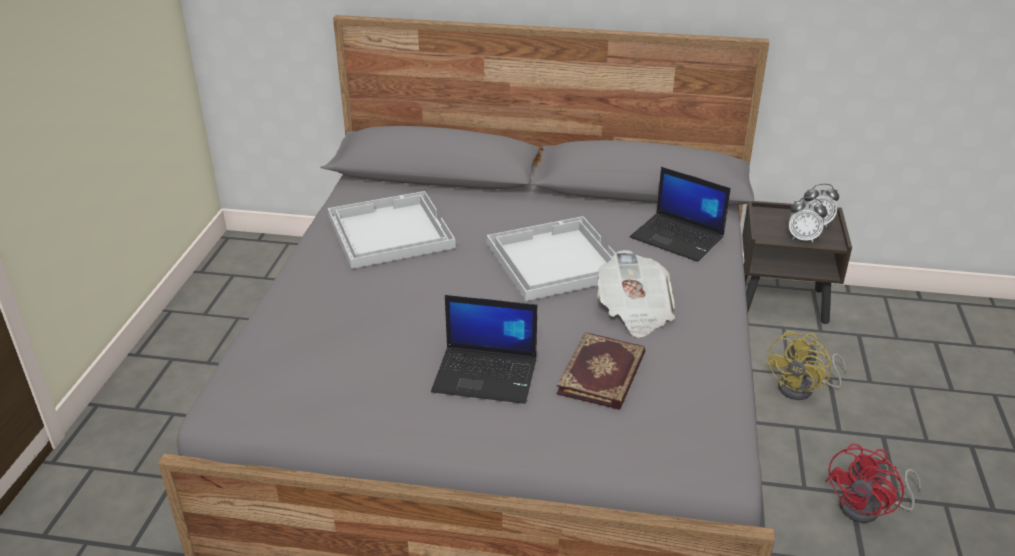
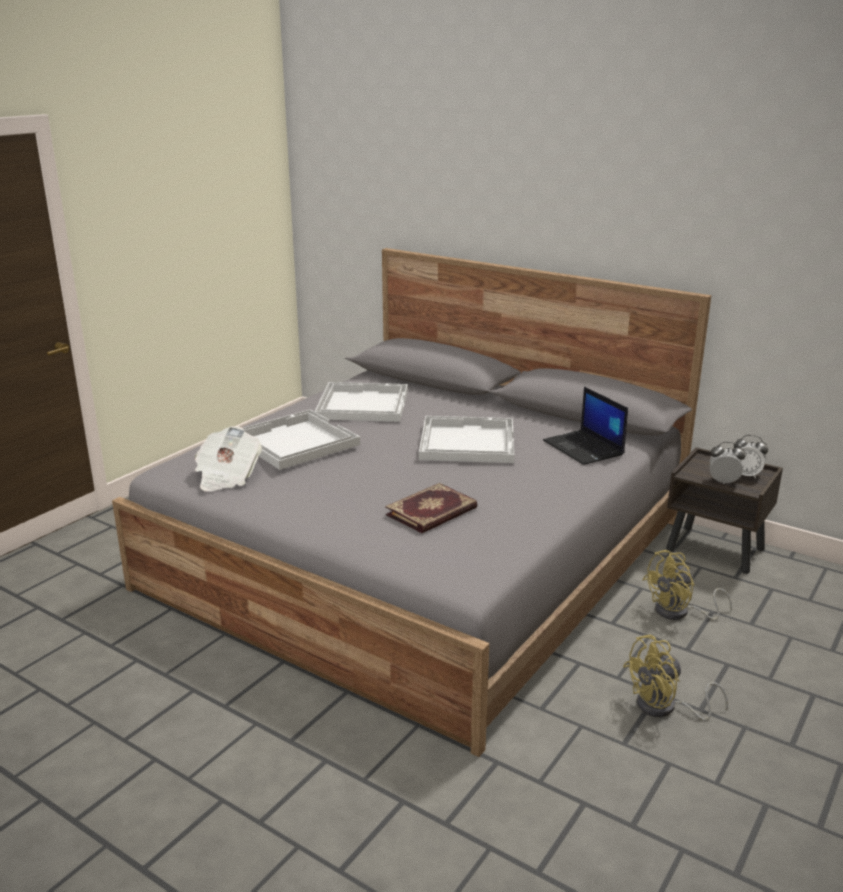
camera: 25 degrees right, 10 degrees down
(363, 313) = (294, 441): none -> white tray
(487, 375) = (346, 493): laptop -> none
(634, 312) = (497, 483): newspaper -> newspaper (227, 476)
(803, 238) = (723, 482): alarm clock -> alarm clock turned 150 degrees clockwise
(868, 508) = (664, 708): red fan -> yellow fan

